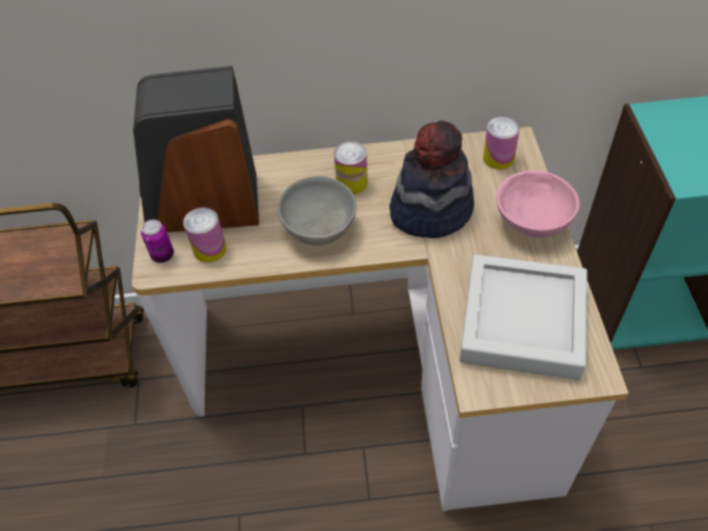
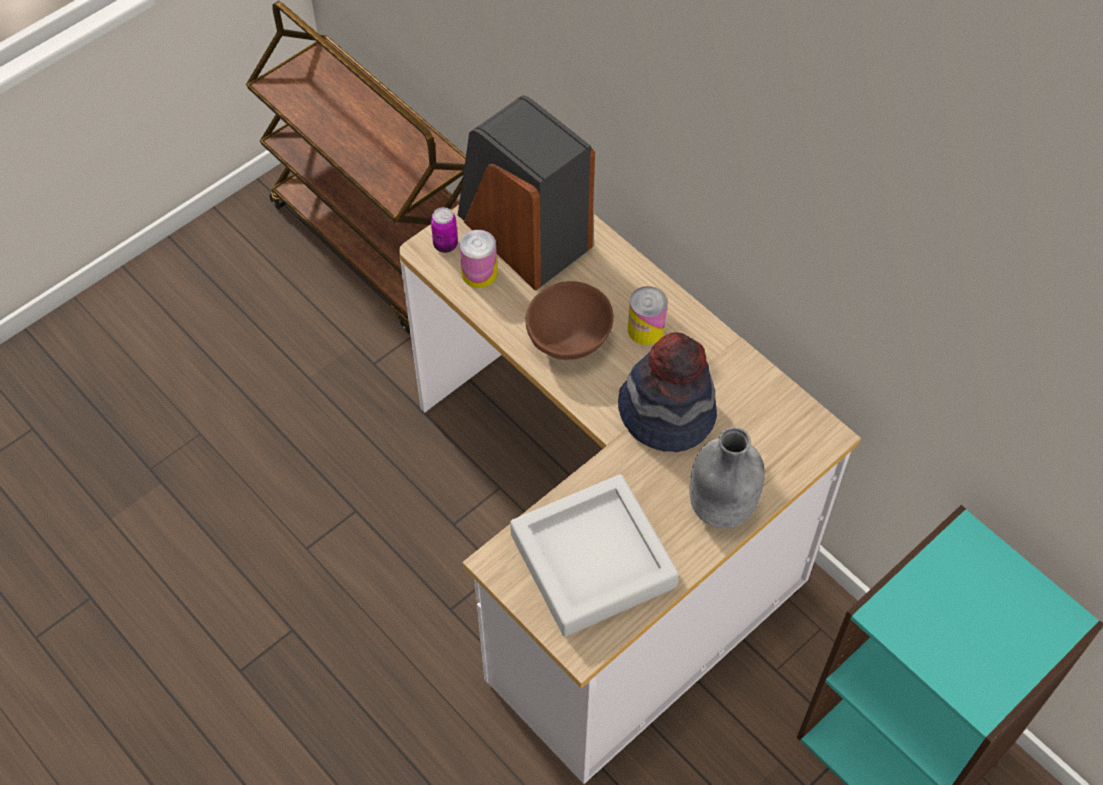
camera: 50 degrees right, 5 degrees up
(320, 228) = (570, 340): grey bowl -> brown bowl
(498, 158) = (786, 433): can -> none
(531, 223) = (720, 507): pink bowl -> grey bottle

